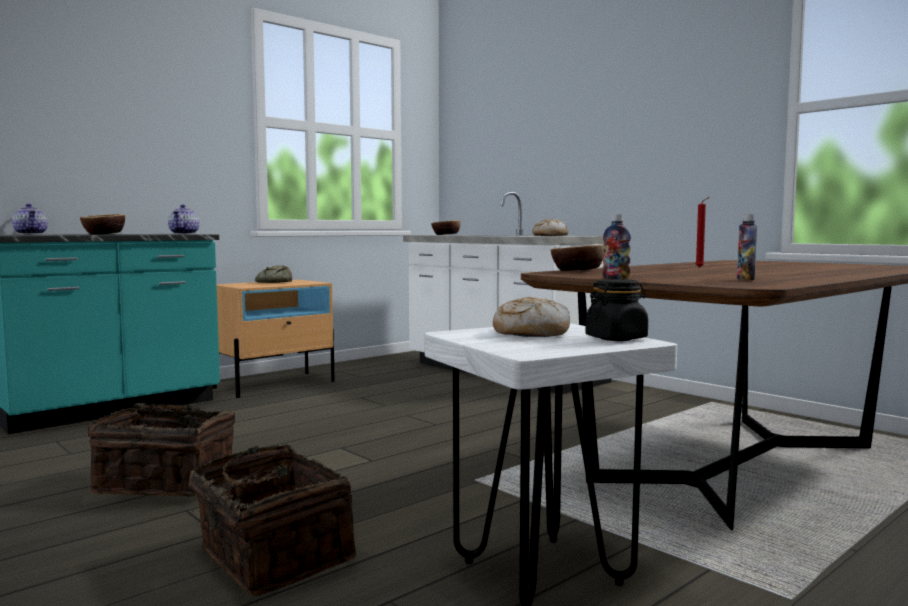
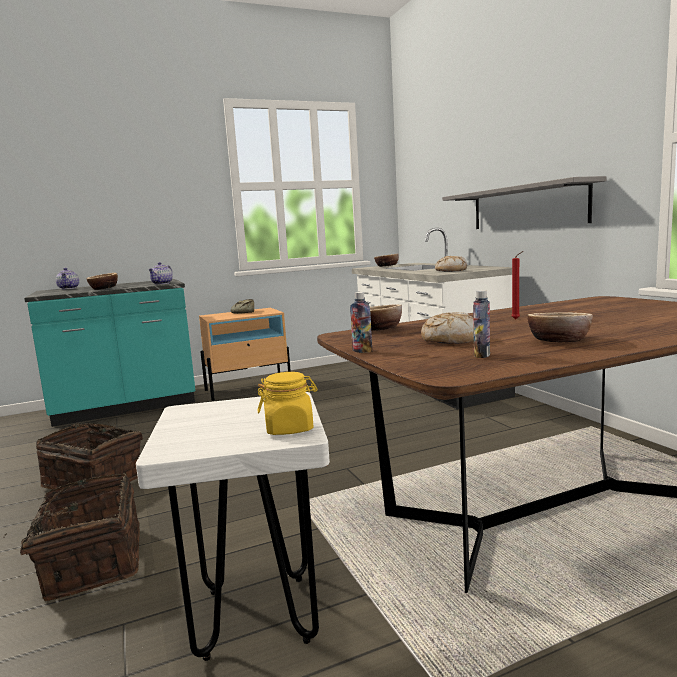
camera: 20 degrees right, 5 degrees up
(530, 333) = (239, 413): bread -> bread (450, 339)
(616, 338) = (289, 428): black jar -> yellow jar
(627, 171) = (526, 207): none -> grey shelf
(786, 274) = (559, 341): none -> bowl

